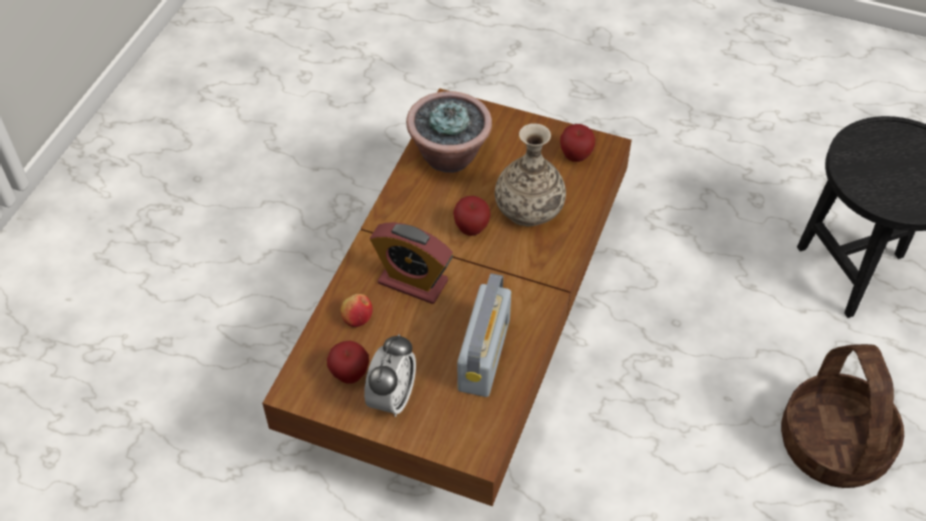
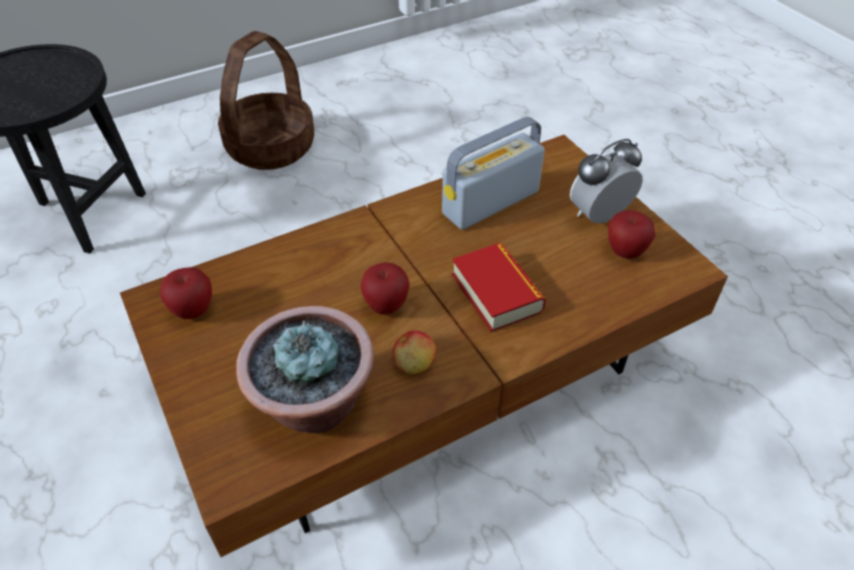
camera: 140 degrees left, 5 degrees down
(357, 318) = (581, 293): apple -> apple (414, 363)
(413, 282) = (496, 292): alarm clock -> book
(529, 208) = (308, 290): vase -> none

